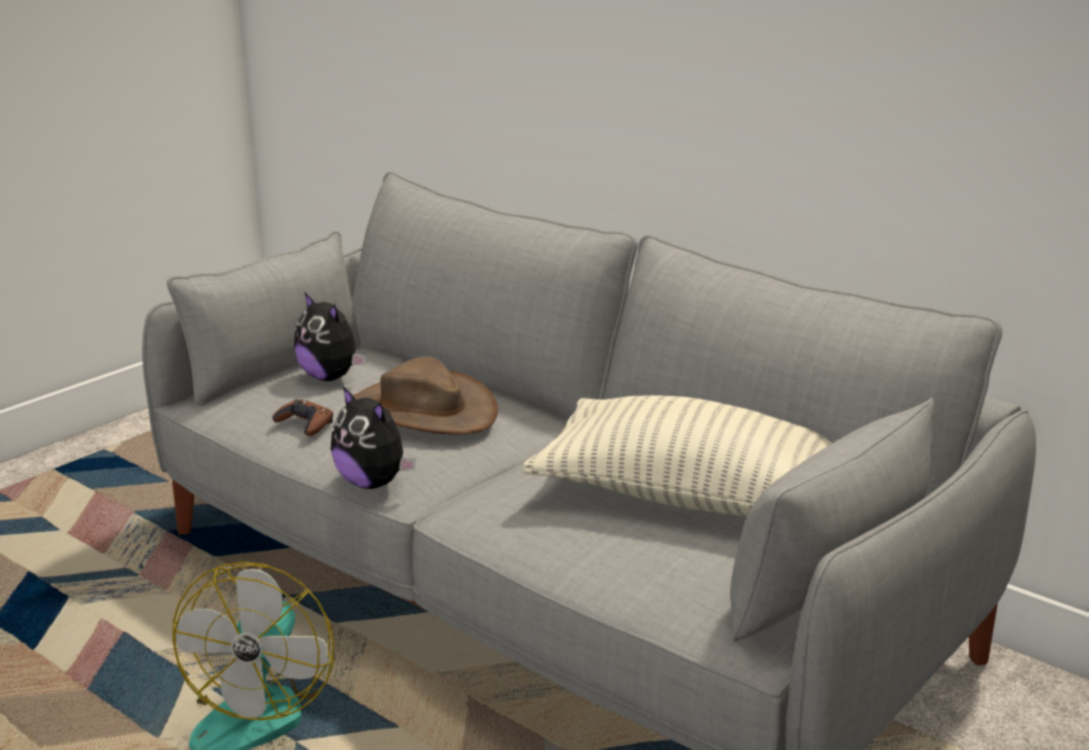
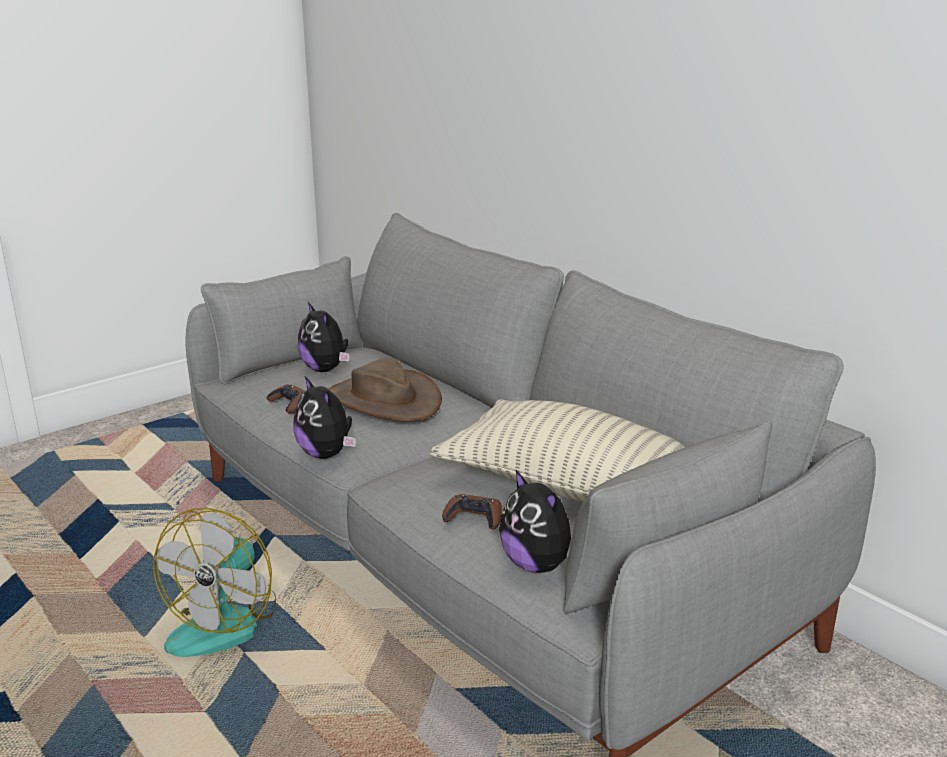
camera: 10 degrees right, 0 degrees up
(591, 542) = (473, 517): none -> brown game controller
(686, 589) = (538, 565): none -> plush toy

